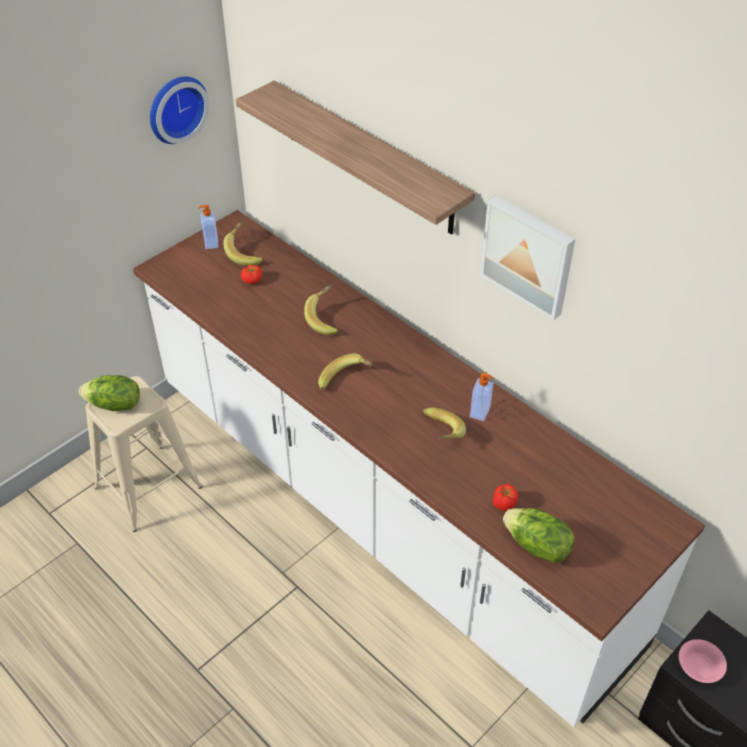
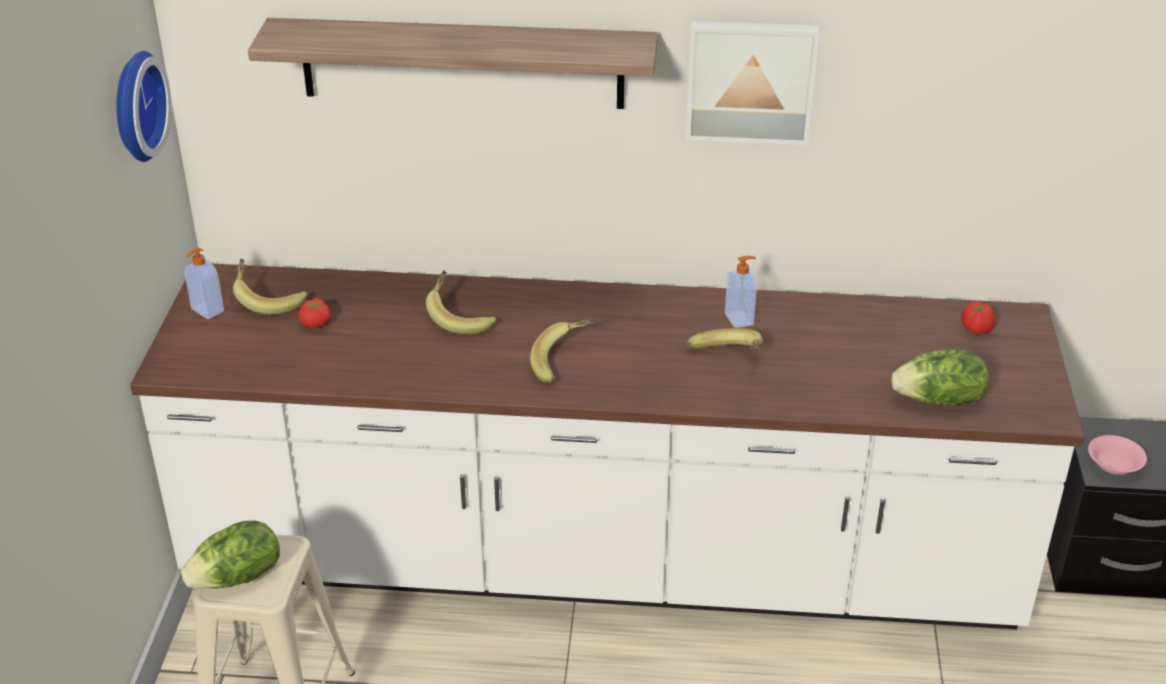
camera: 40 degrees left, 10 degrees down
(504, 504) = (865, 383): tomato -> tomato (976, 329)

